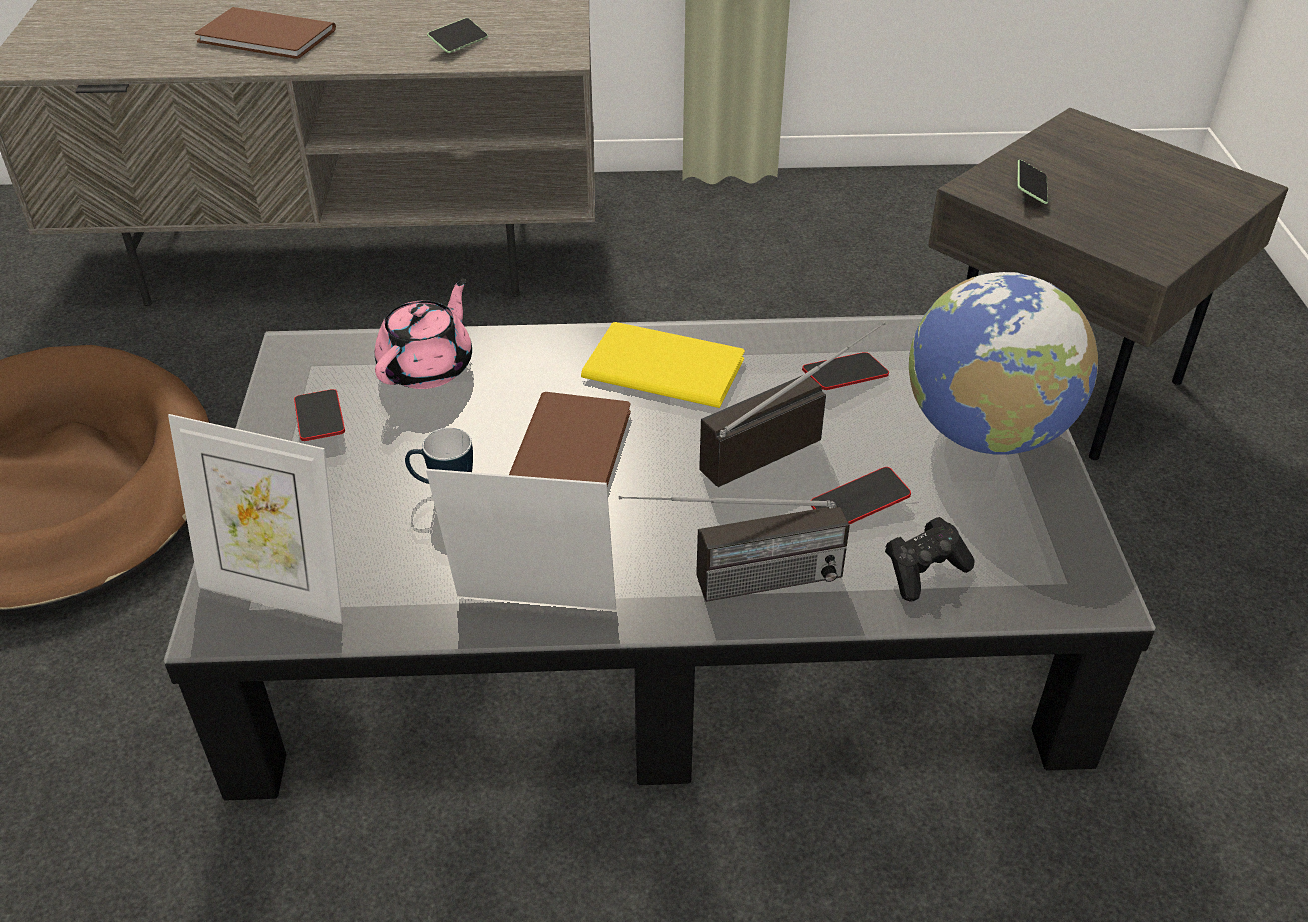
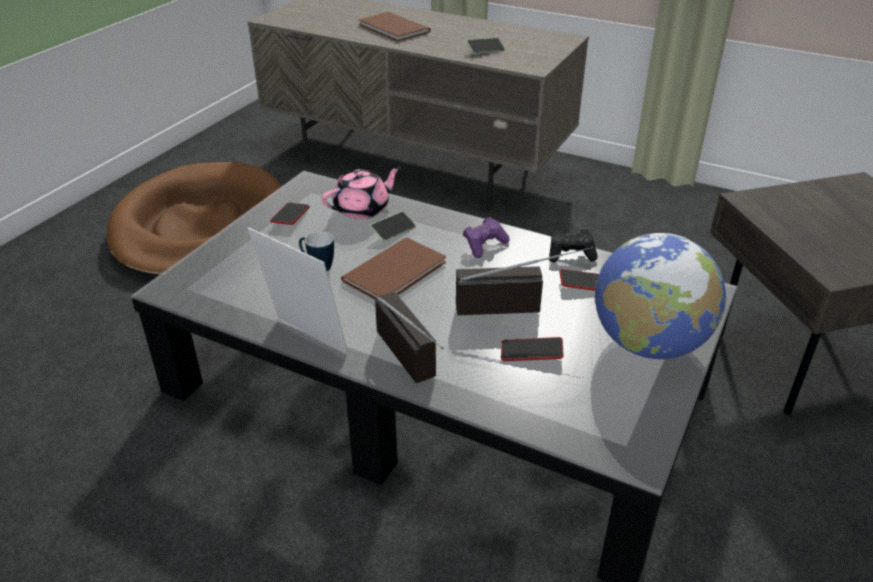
camera: 30 degrees right, 5 degrees down
(278, 592) = (201, 285): picture frame -> none
(661, 365) = (484, 245): yellow book -> purple game controller
(733, 586) = (419, 367): radio -> radio turned 135 degrees counterclockwise
(924, 571) = (537, 402): black game controller -> black game controller (570, 255)
(1030, 191) = (784, 211): phone -> phone (393, 232)

